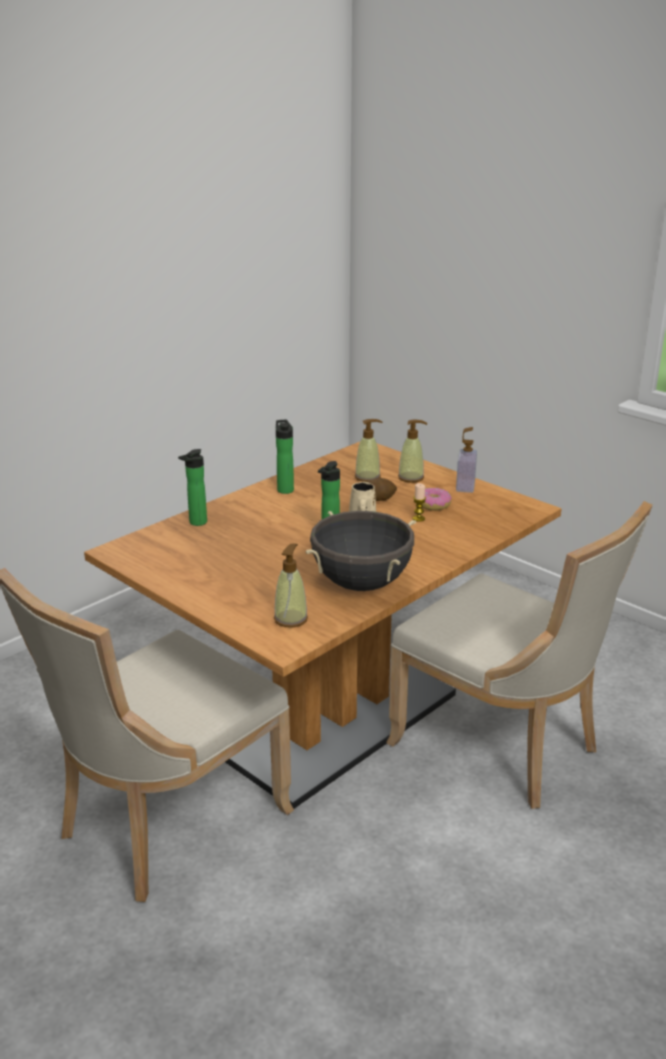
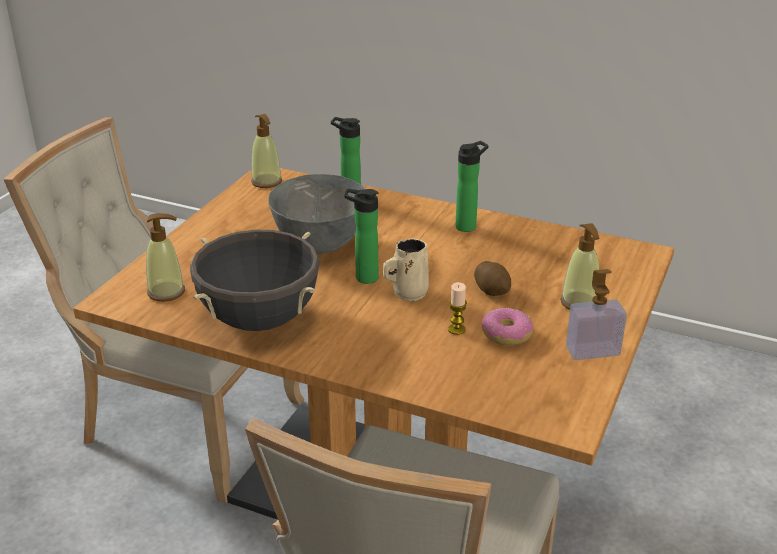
camera: 70 degrees right, 5 degrees up
(266, 546) = (319, 245): none -> grey bowl
(367, 477) = (551, 271): soap dispenser -> soap dispenser (266, 182)

